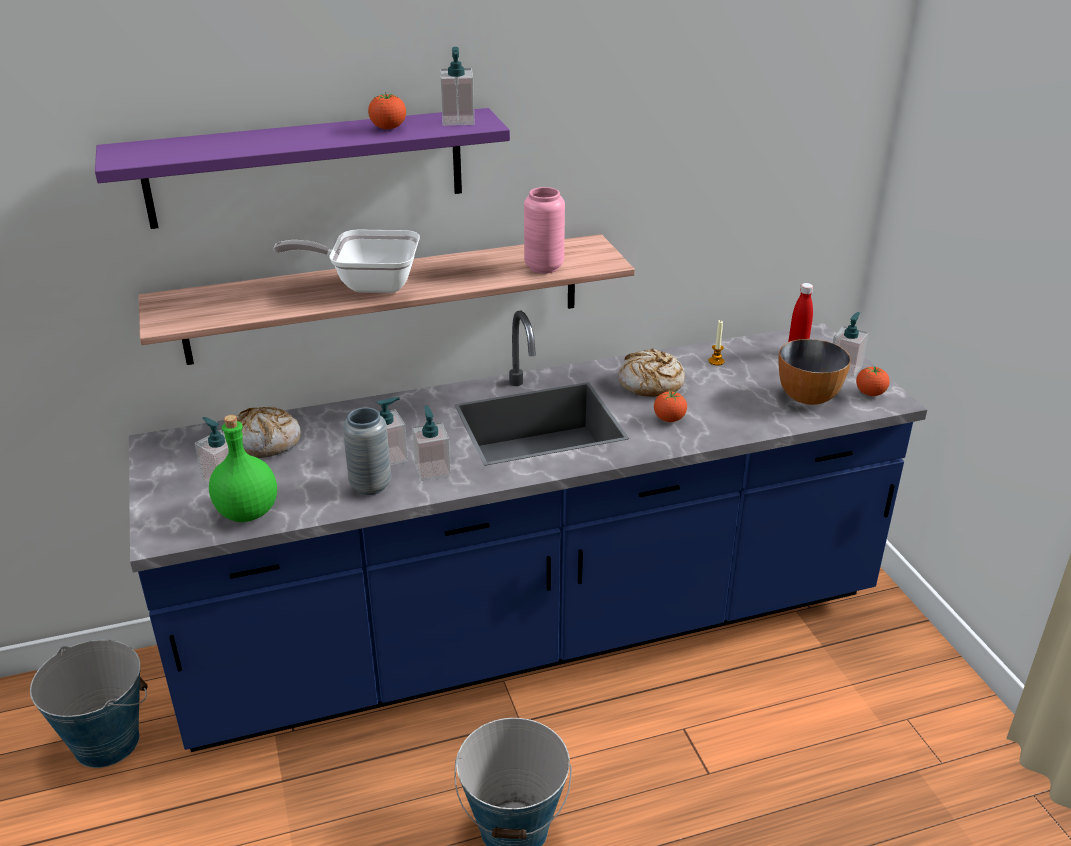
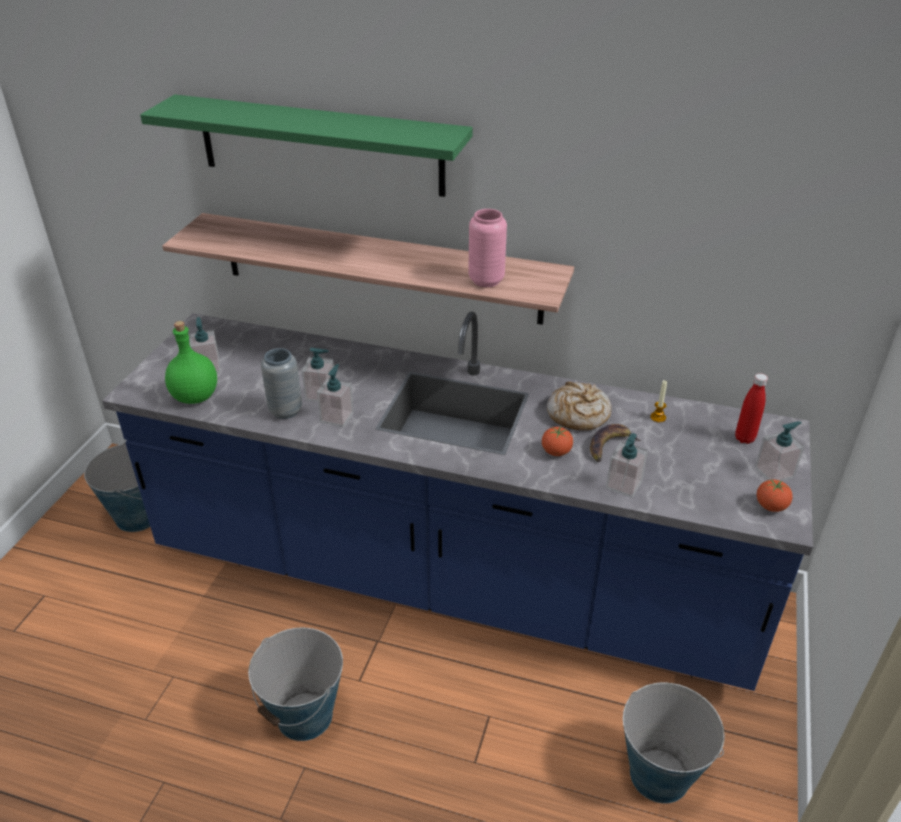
camera: 35 degrees right, 5 degrees up
(264, 442) = (259, 350): bread -> none
(306, 168) = (320, 145): purple shelf -> green shelf
(367, 284) = (344, 252): frying pan -> none
(388, 128) = (366, 127): tomato -> none
(458, 120) = (427, 132): soap dispenser -> soap dispenser (623, 485)
(705, 397) = (610, 445): none -> banana
(807, 397) = (703, 484): bowl -> none
(855, 695) = (658, 774): none -> bucket

